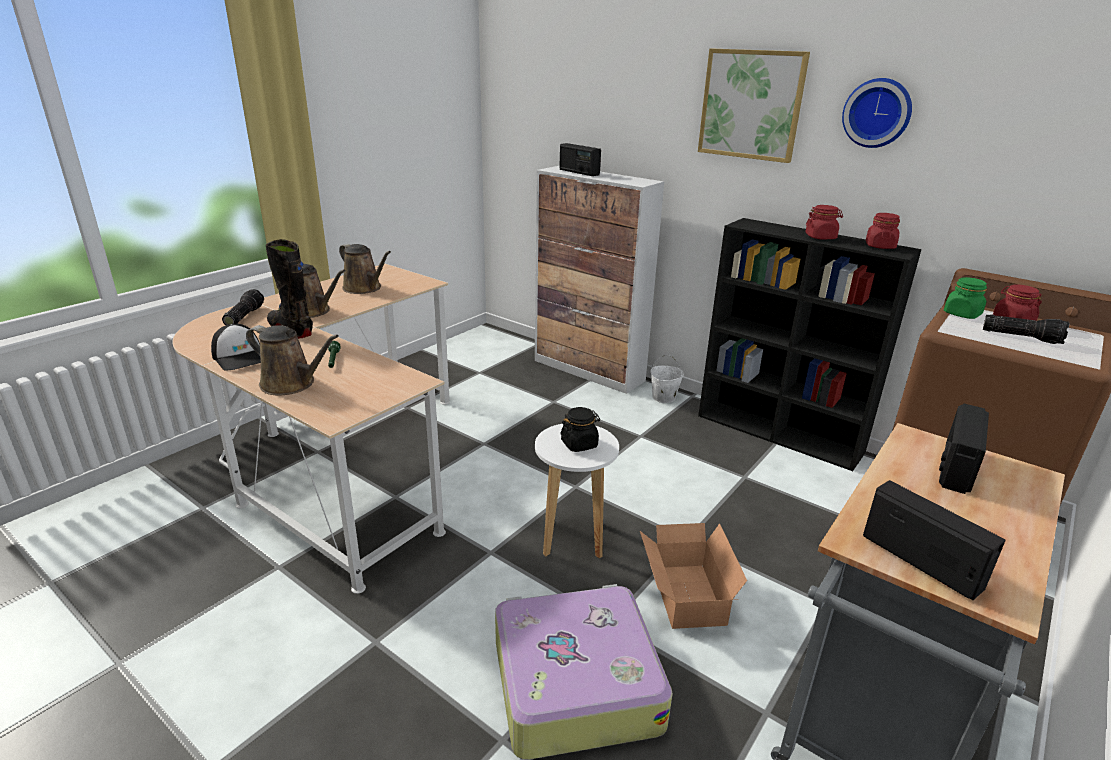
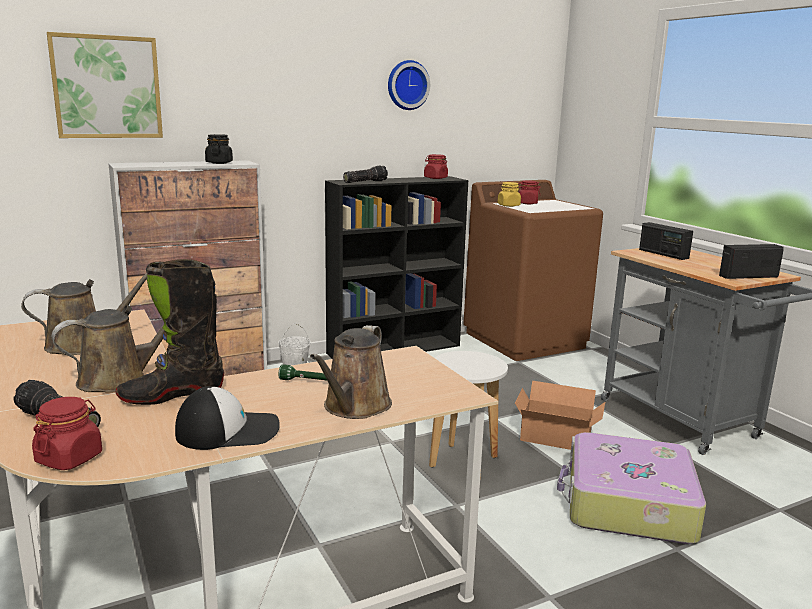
camera: 65 degrees left, 10 degrees down
(291, 384) = (354, 407): brown watering can -> brown watering can turned 150 degrees clockwise
(579, 172) = (160, 164): radio -> none
(579, 444) = (471, 363): black jar -> black jar (219, 163)
(751, 105) = (315, 83): picture -> picture (107, 87)
(820, 237) = (401, 180): red jar -> red jar (69, 458)
(962, 314) = (508, 205): green jar -> yellow jar
(1021, 337) = (548, 206): flashlight -> flashlight (365, 182)

